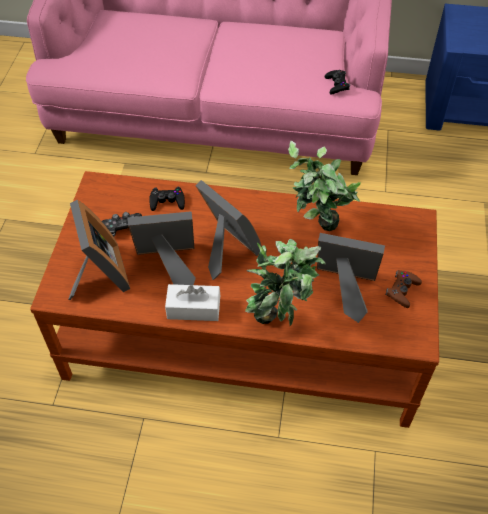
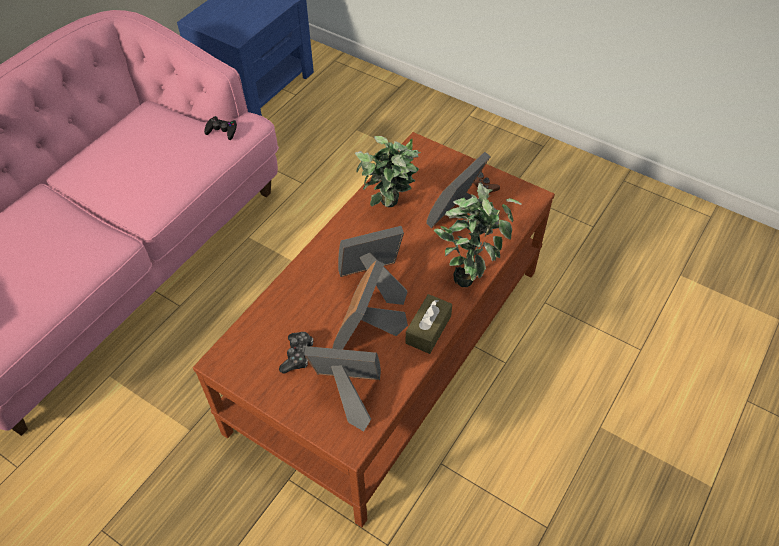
camera: 65 degrees left, 0 degrees up
(167, 201) = (286, 307): black game controller -> none
(193, 308) = (428, 329): white tissue box -> brown tissue box

